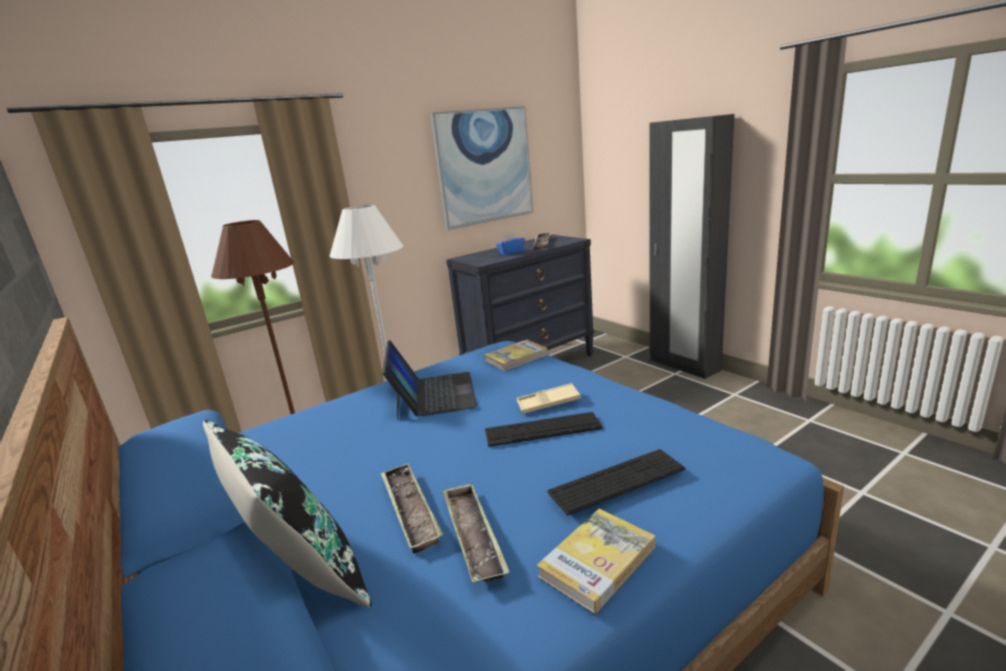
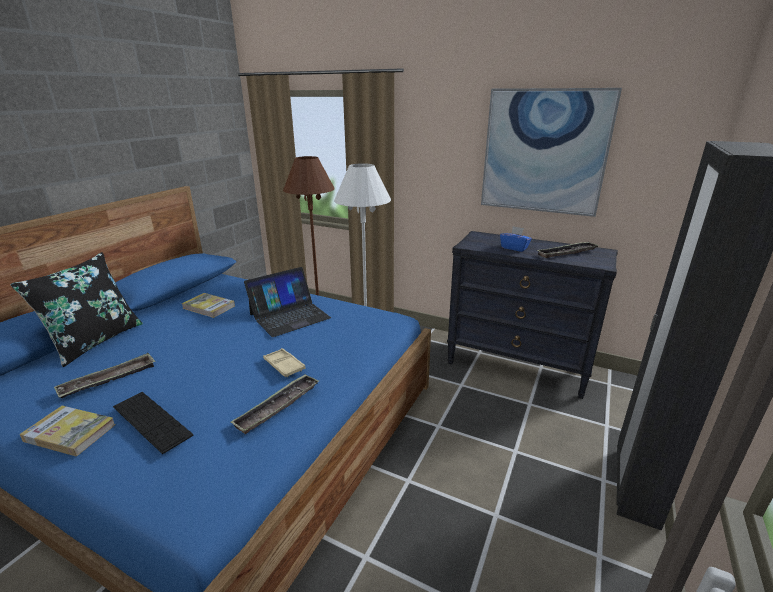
camera: 60 degrees right, 5 degrees up
(410, 510) = (142, 352): tray -> tray (278, 406)
(516, 357) = (366, 330): book -> book (209, 307)
(542, 429) = (234, 372): keyboard -> none

